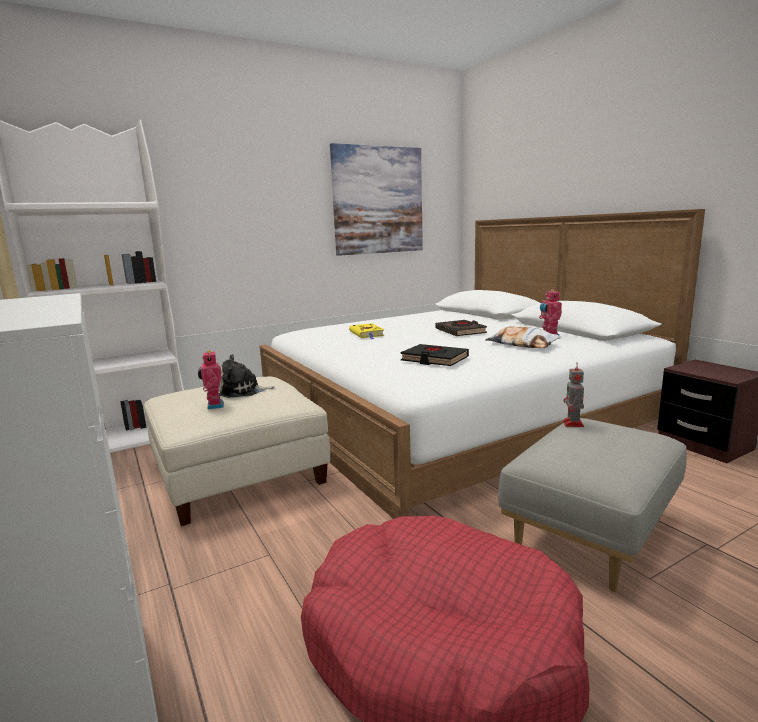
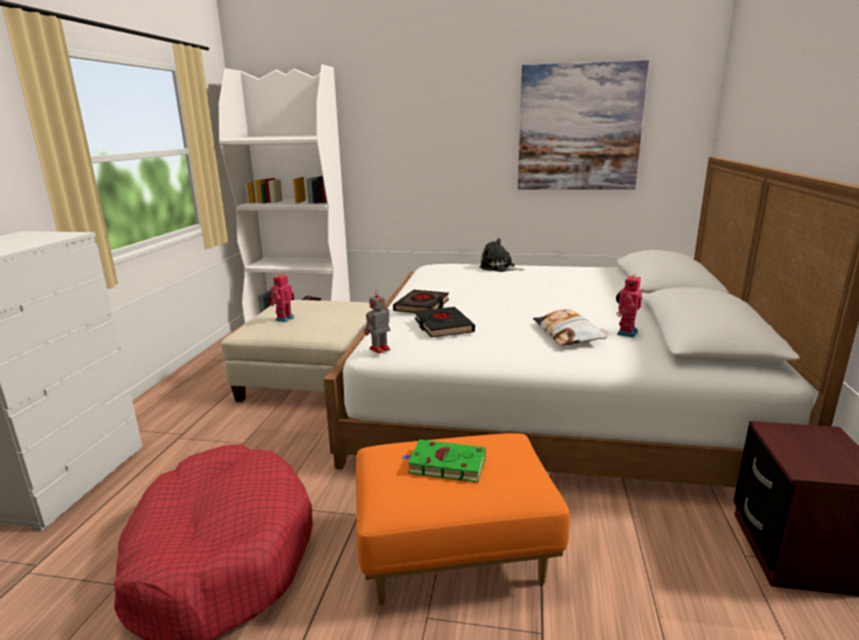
camera: 40 degrees right, 5 degrees up
(242, 391) = (323, 312): plush toy -> plush toy (499, 268)
(367, 334) = (469, 282): yellow book -> none
(460, 331) = (553, 301): black book -> black book (422, 306)
(573, 424) = (485, 437): toy robot -> toy robot (378, 349)
(591, 535) = (453, 556): grey ottoman -> orange ottoman
(594, 447) = (445, 465): none -> green book

